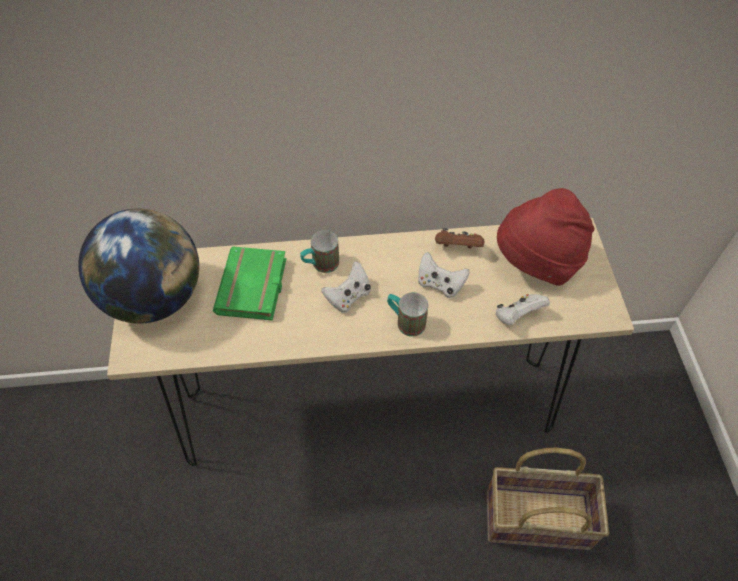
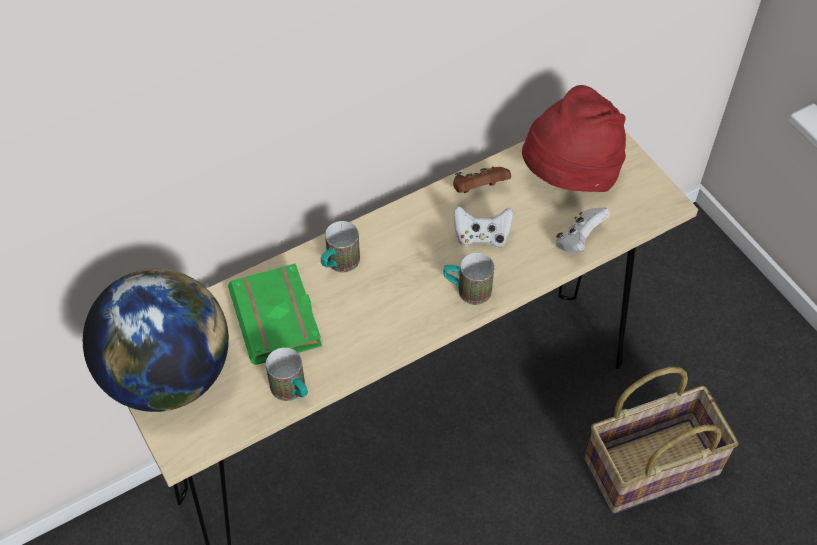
camera: 25 degrees left, 0 degrees up
(232, 346) = (292, 391): none -> mug
(348, 297) = (391, 288): white game controller -> none

